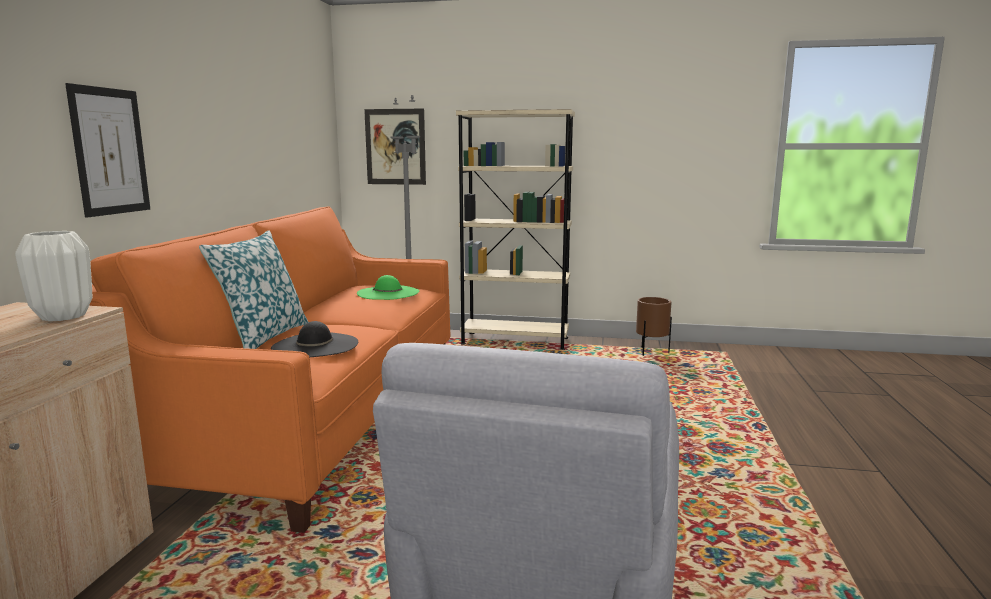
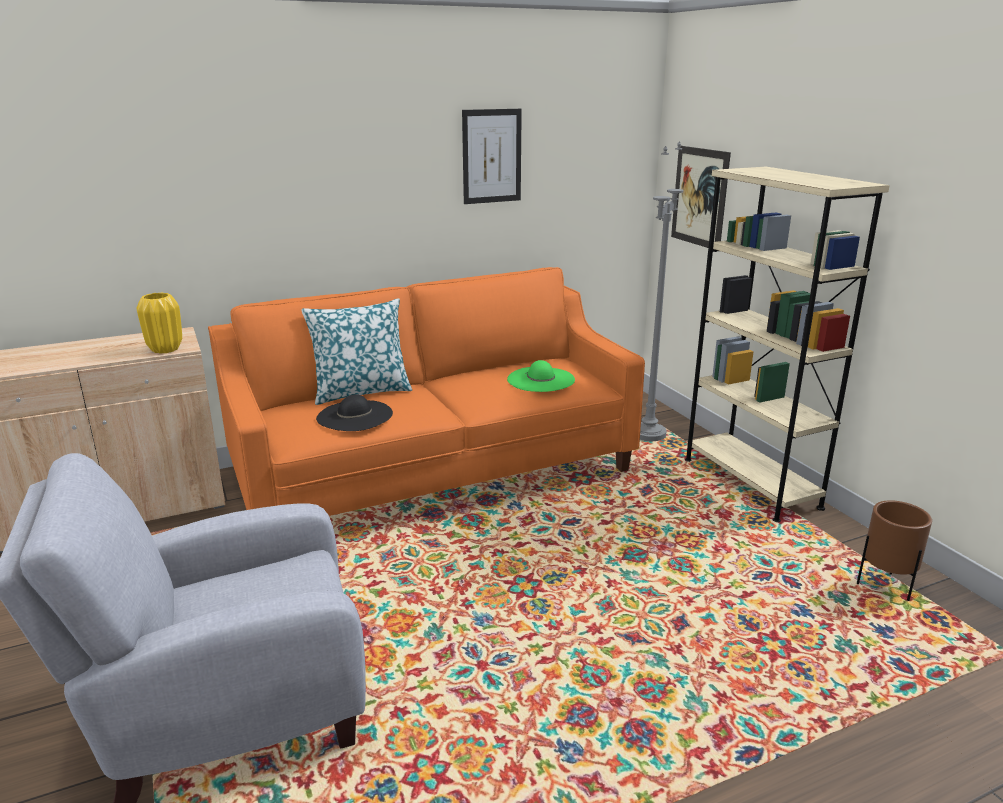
camera: 55 degrees right, 10 degrees up
(62, 317) = (164, 349): white vase -> yellow vase
(110, 151) = (292, 218): picture -> picture (492, 156)

